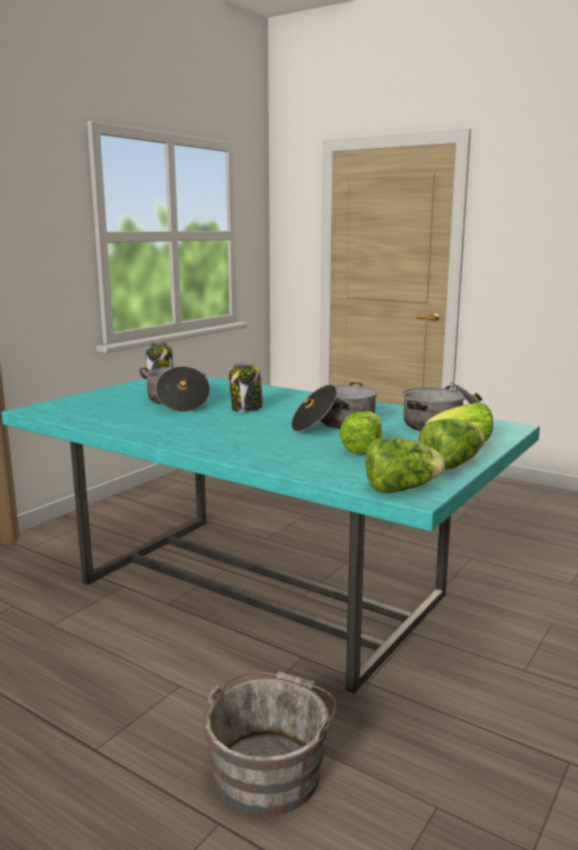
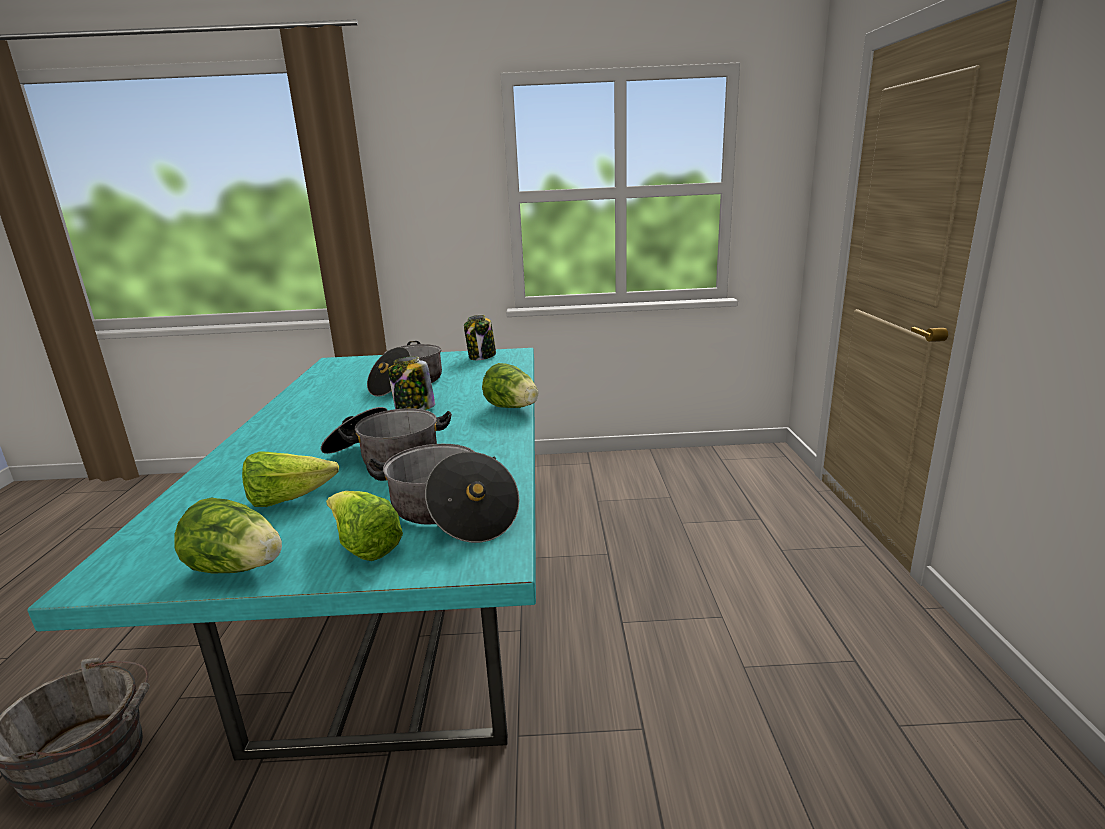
camera: 55 degrees right, 5 degrees up
(400, 489) = (117, 565): lettuce -> lettuce (512, 408)

